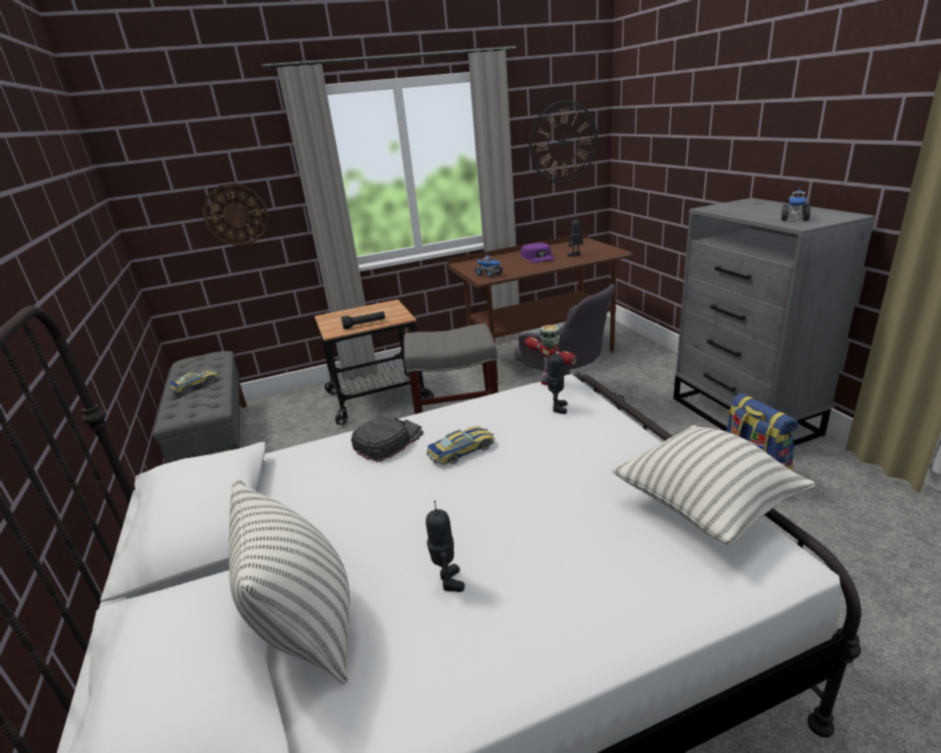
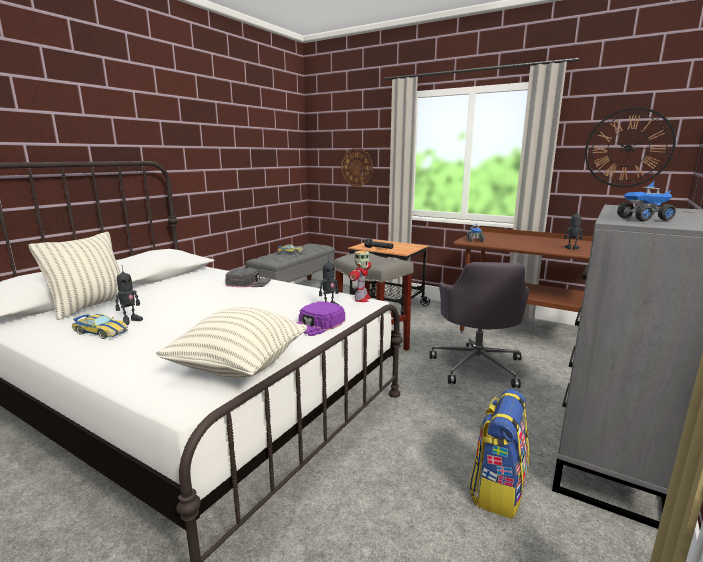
camera: 50 degrees right, 10 degrees down
(461, 451) = (252, 297): toy car -> toy car (100, 332)
(538, 257) = (540, 242): purple cap -> purple cap (317, 324)

